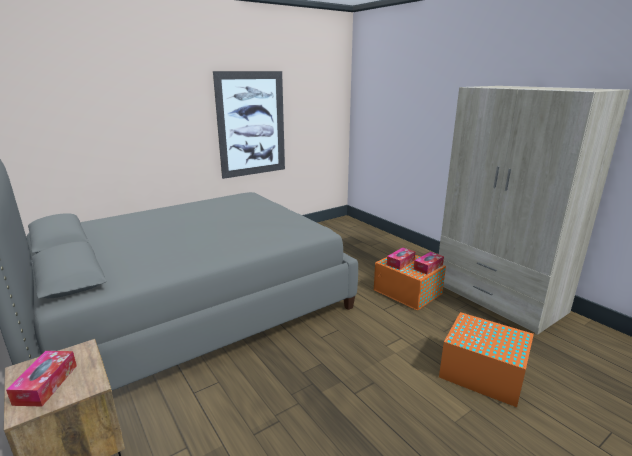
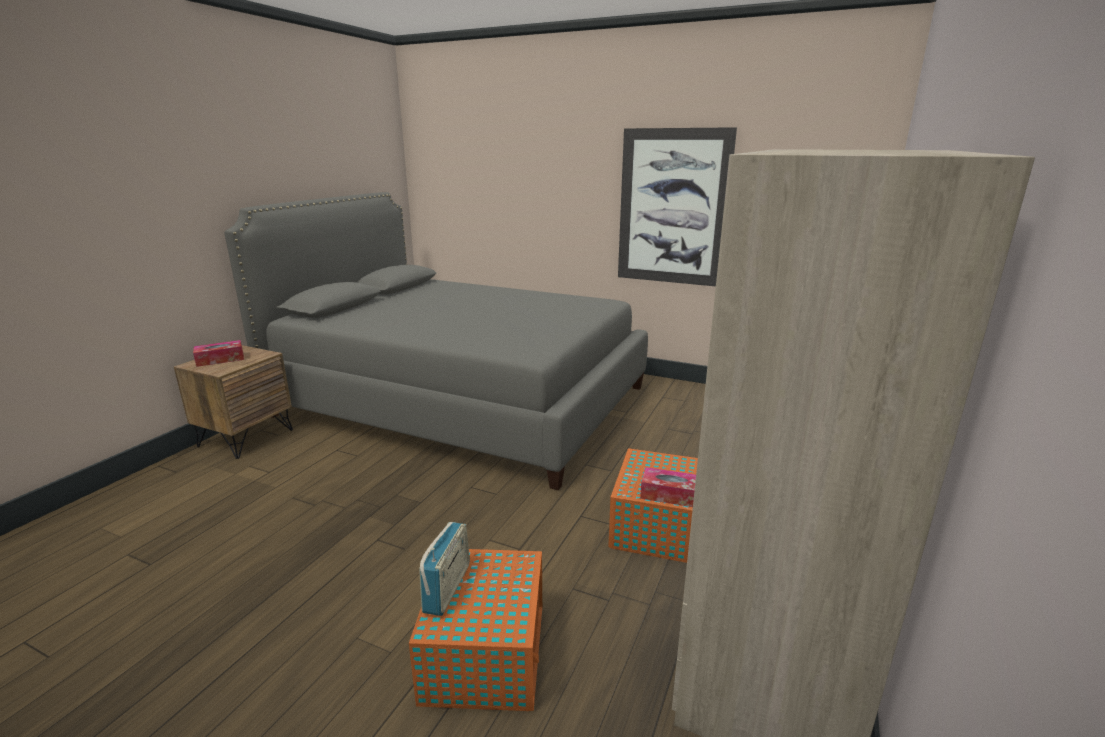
camera: 60 degrees right, 0 degrees up
(400, 262) = (654, 467): tissue box -> none
(483, 347) = (447, 588): none -> radio

